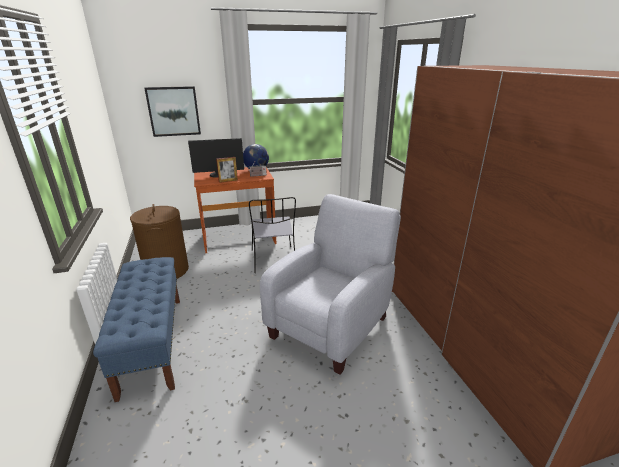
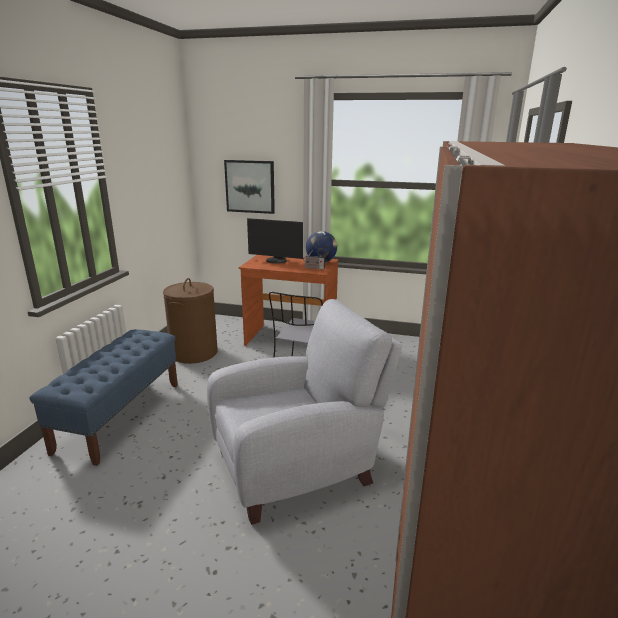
camera: 30 degrees right, 5 degrees down
(228, 181) = (276, 268): picture frame -> none

